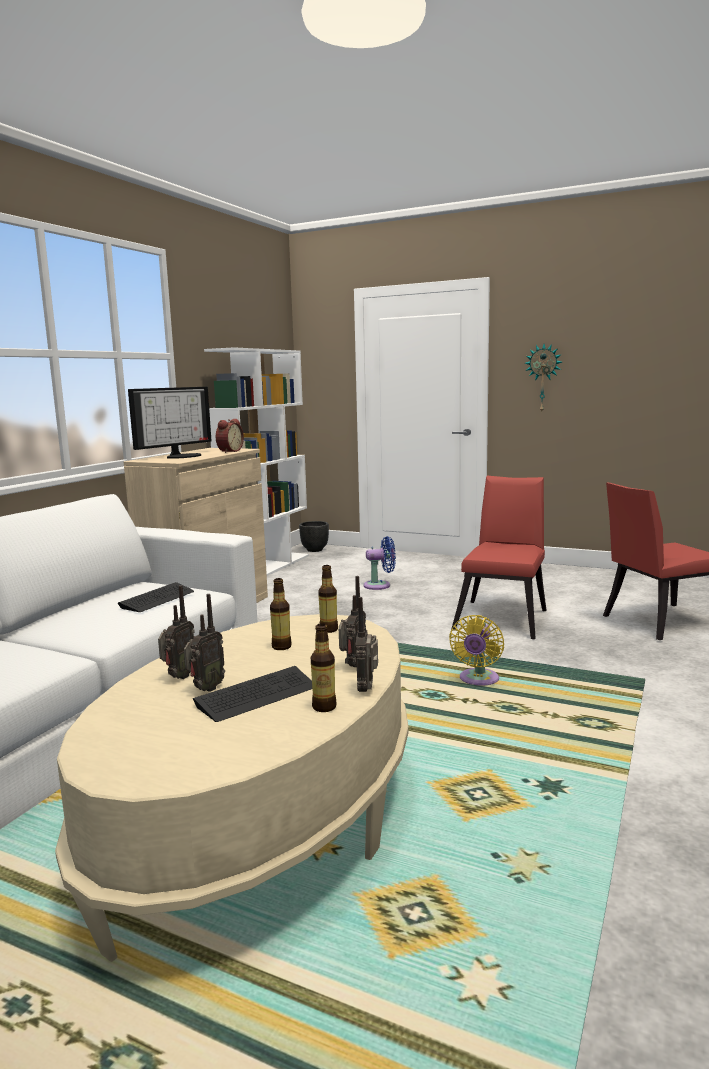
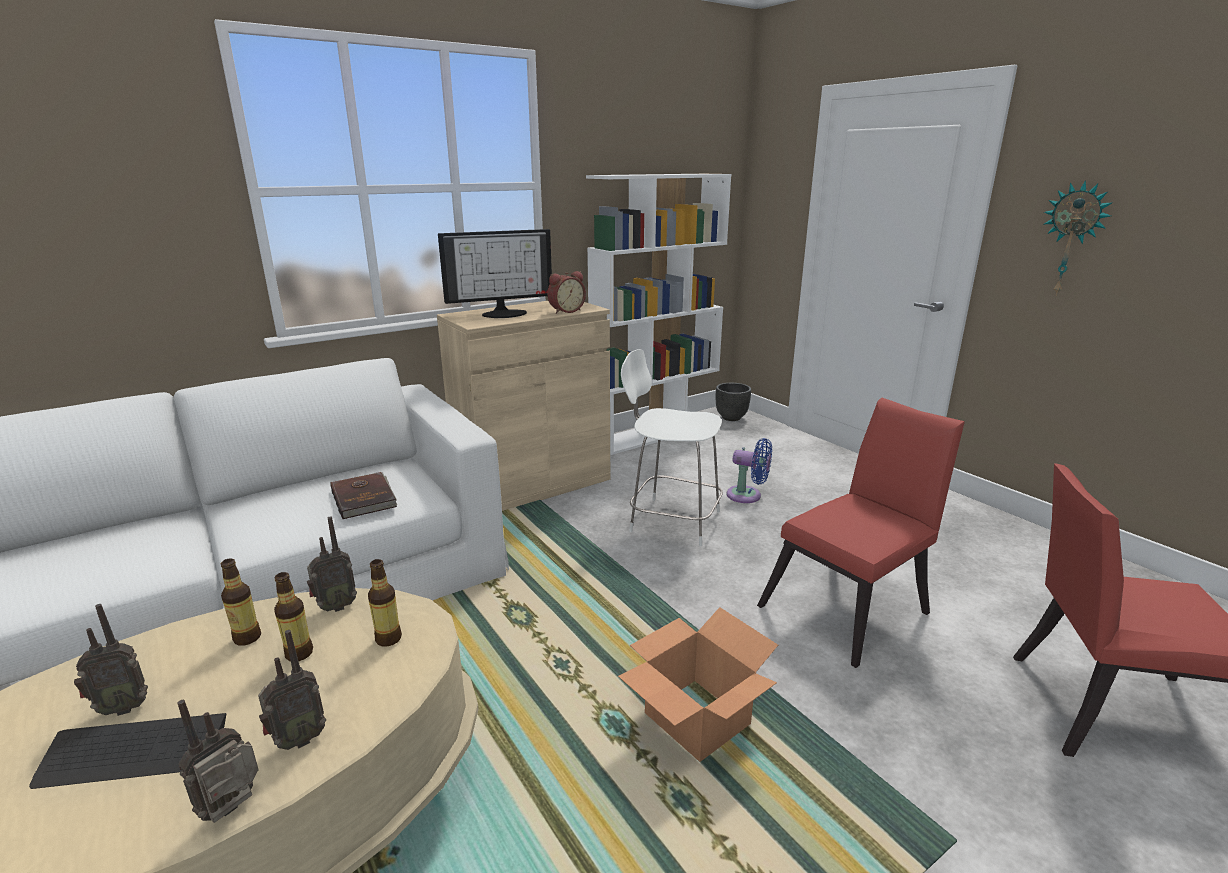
camera: 30 degrees right, 10 degrees up
(157, 599) = (365, 497): keyboard -> brown book
(178, 677) = (141, 668): radio -> radio (335, 607)
(324, 707) = (142, 825): bottle -> bottle (247, 638)
(344, 607) = (671, 520): none -> white chair
(478, 680) = (698, 720): yellow fan -> cardboard box

